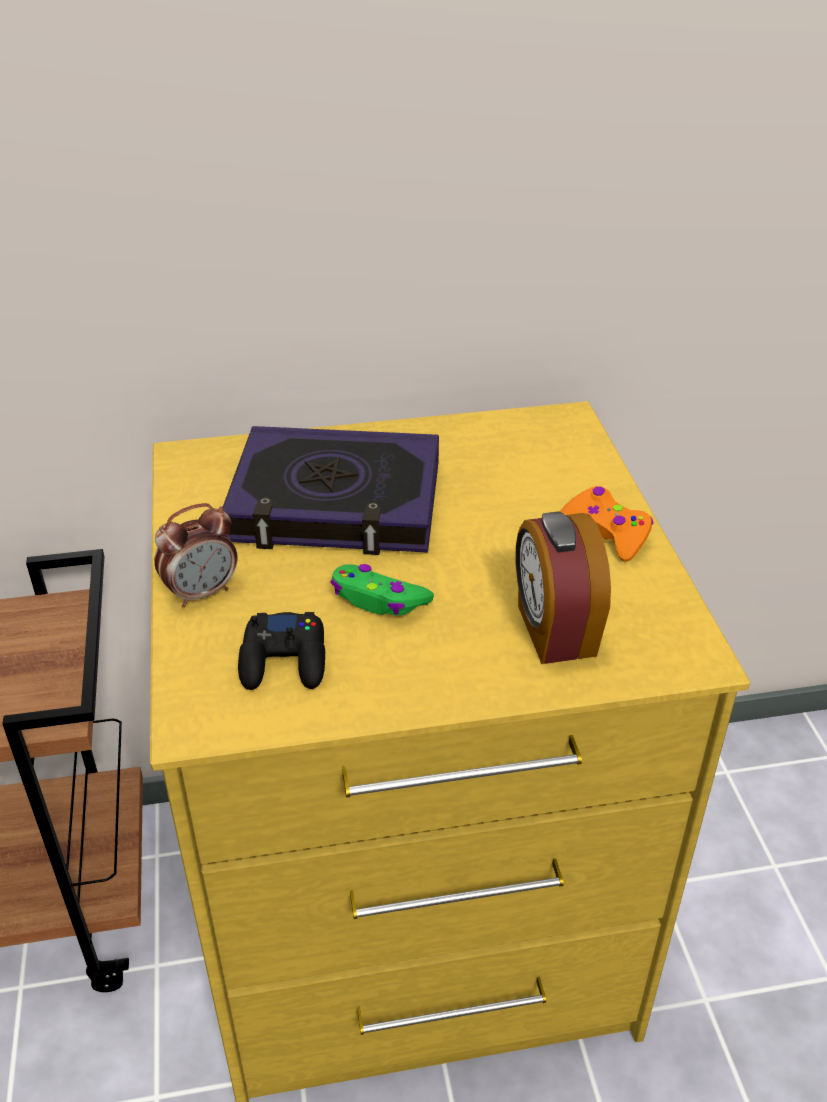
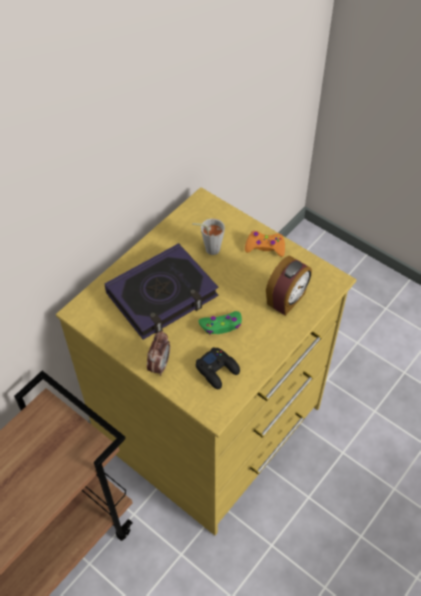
camera: 40 degrees left, 15 degrees up
(497, 484) = (209, 249): none -> grey cup
(553, 631) = (287, 299): alarm clock -> alarm clock turned 90 degrees counterclockwise

